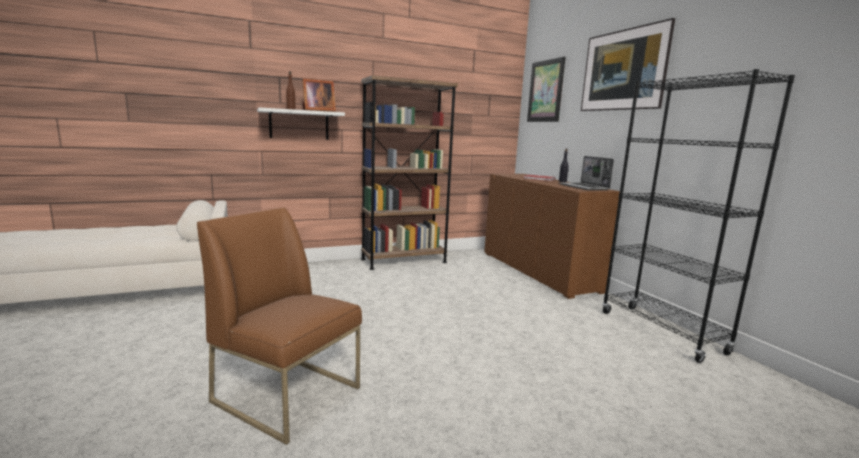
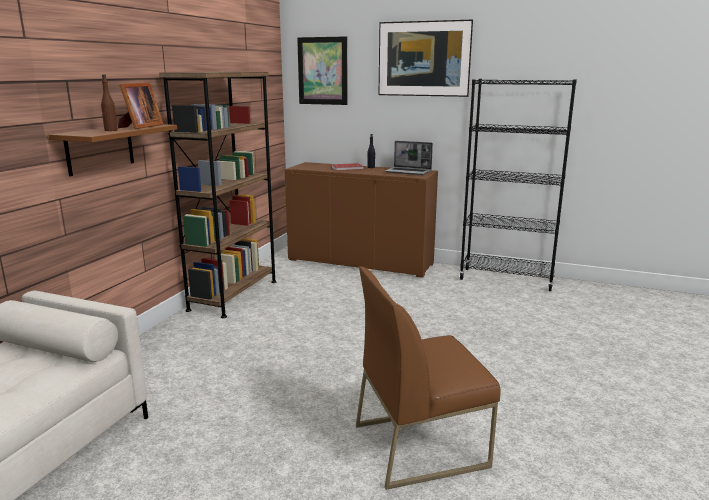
camera: 45 degrees left, 5 degrees up
(299, 124) = (100, 148): white shelf -> brown shelf

